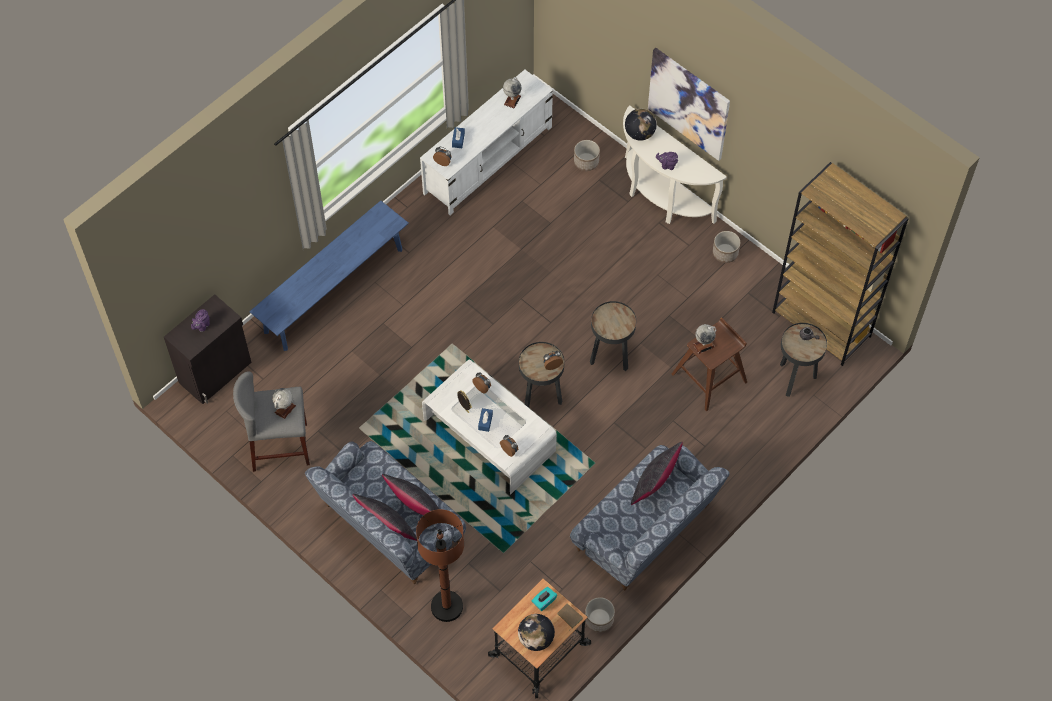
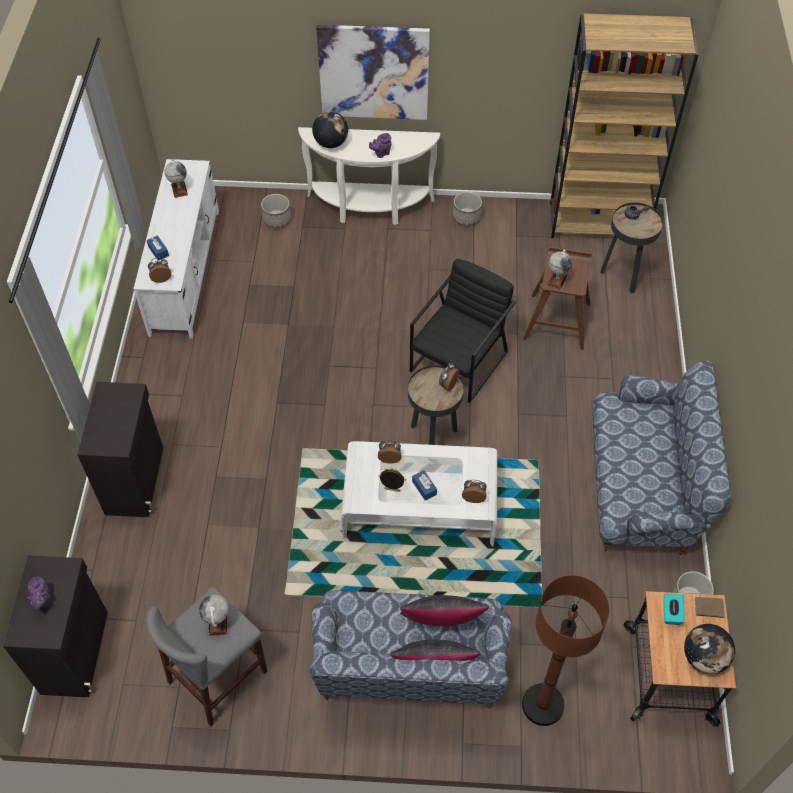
camera: 40 degrees left, 5 degrees down
(334, 290) = (136, 480): blue bench -> black cabinet
(611, 358) = (459, 361): black side table -> black armchair
(654, 485) = (633, 431): black pillow -> none

